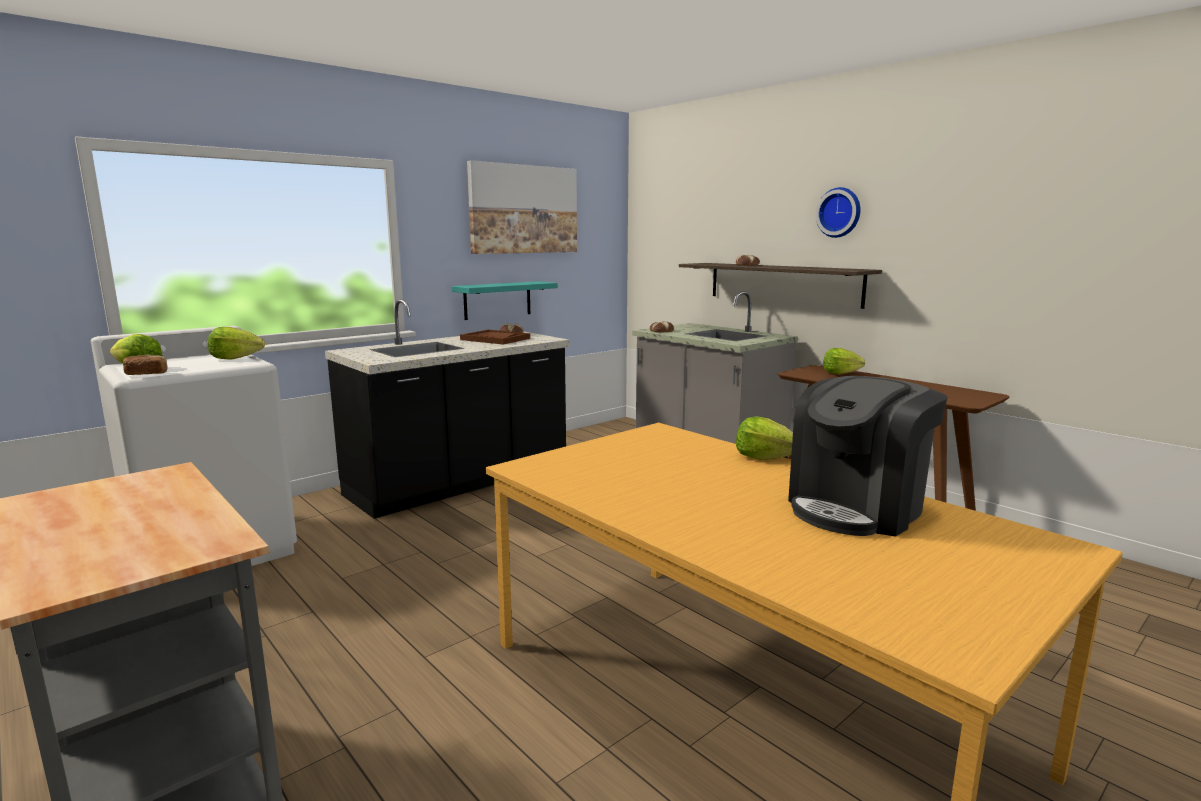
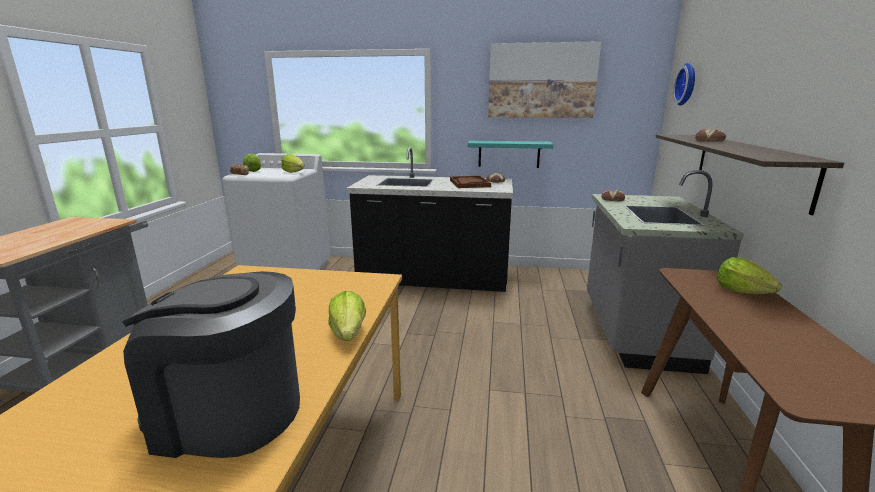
camera: 50 degrees right, 5 degrees up
(840, 212) = (817, 75): wall clock -> wall clock (687, 84)

